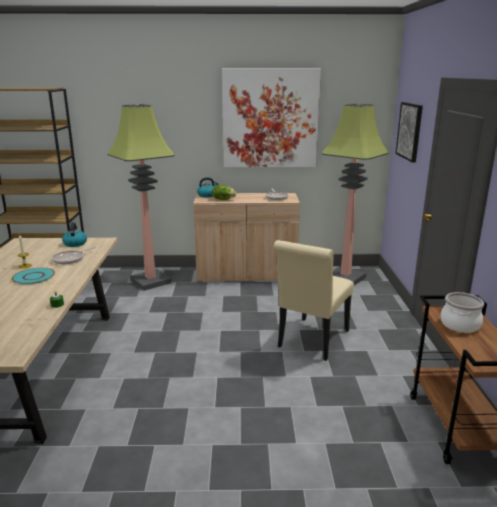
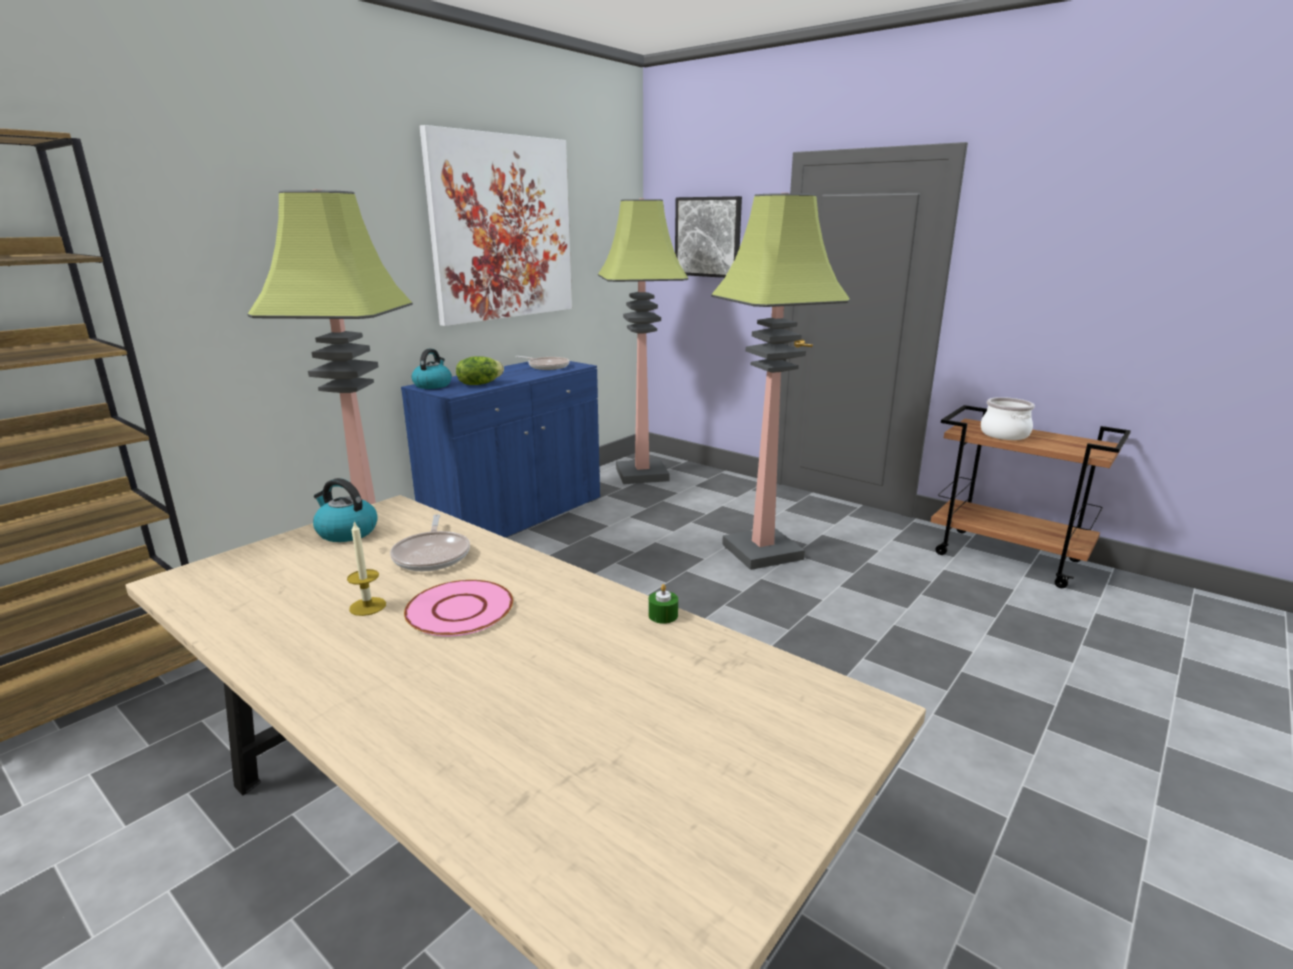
camera: 50 degrees left, 0 degrees up
(33, 277) = (460, 610): turquoise plate -> pink plate
(246, 275) = (515, 517): beige cabinet -> blue cabinet
(311, 341) = (761, 552): beige chair -> floor lamp

